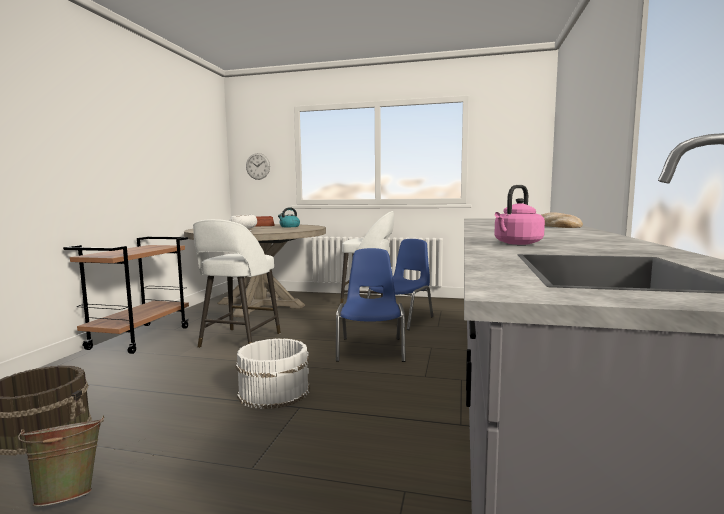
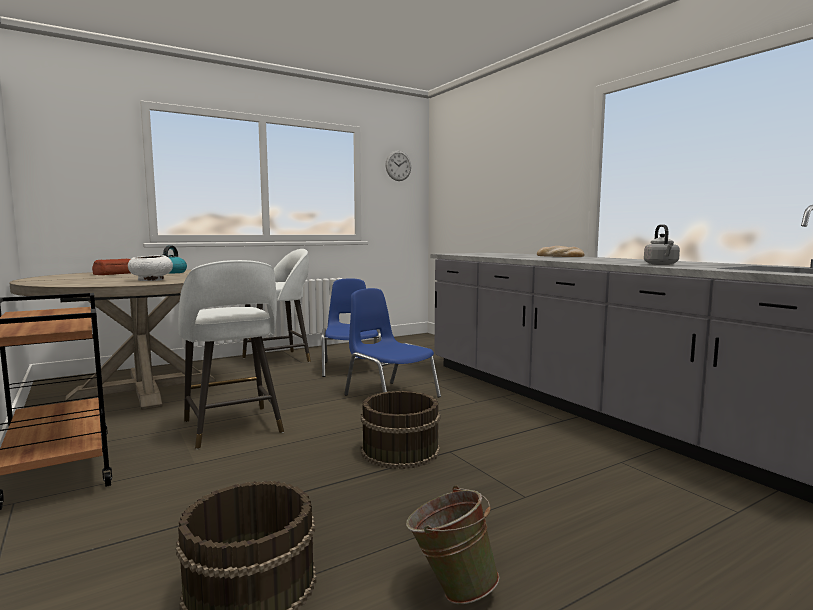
camera: 45 degrees left, 0 degrees up
(258, 166) = (76, 182): wall clock -> wall clock (398, 165)
(274, 391) = (399, 450): white bucket -> brown bucket
(516, 243) = (661, 264): pink kettle -> grey kettle

